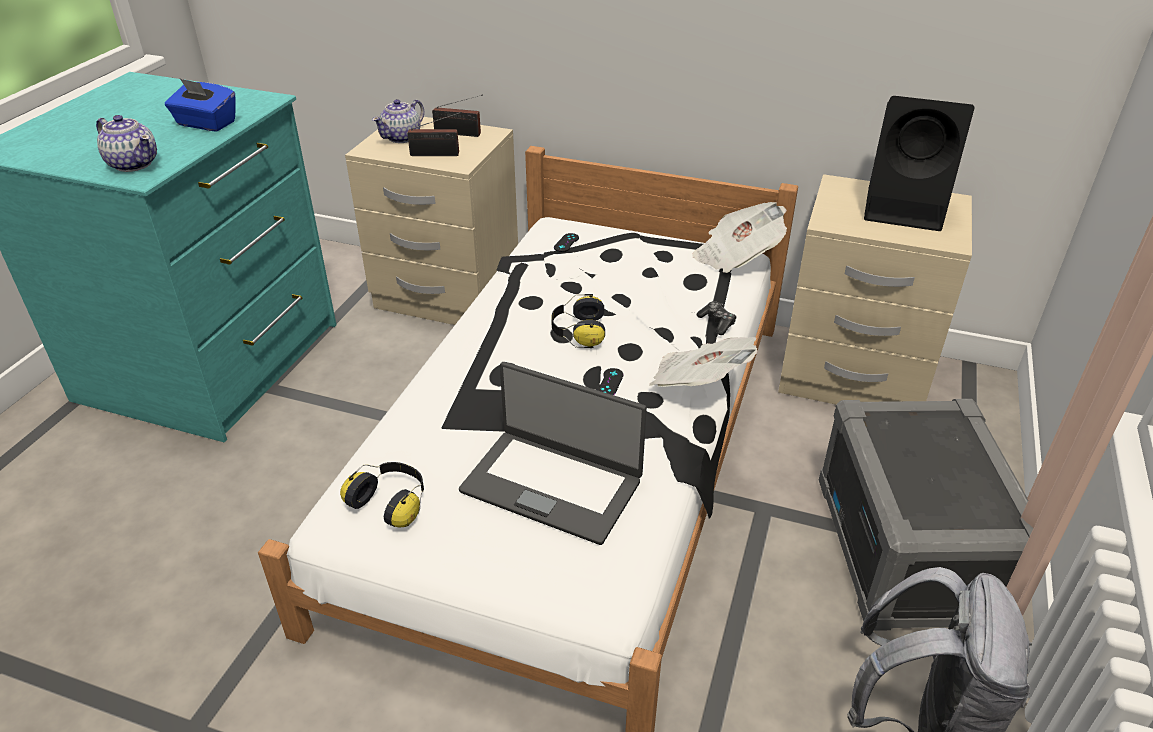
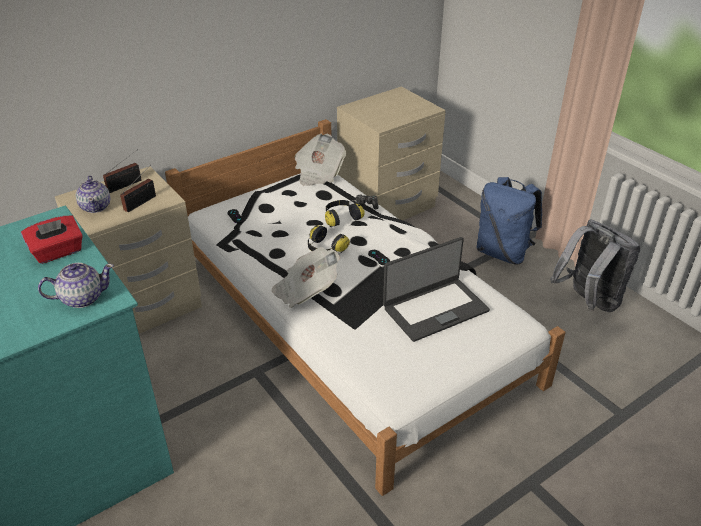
camera: 55 degrees left, 0 degrees up
(206, 124) = (58, 252): blue tissue box -> red tissue box
(391, 502) = (398, 370): headphones -> headphones (341, 218)
(698, 383) = (407, 232): newspaper -> newspaper (305, 291)
(906, 209) = (393, 104): black speaker -> none
(910, 550) = (503, 253): grey storage box -> blue backpack

